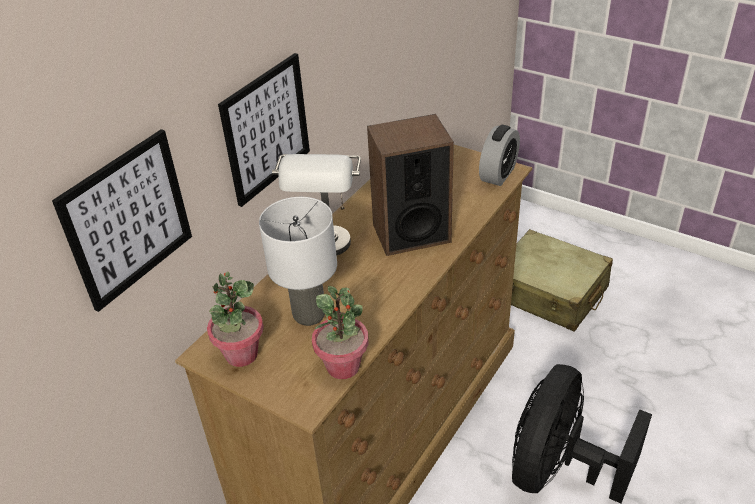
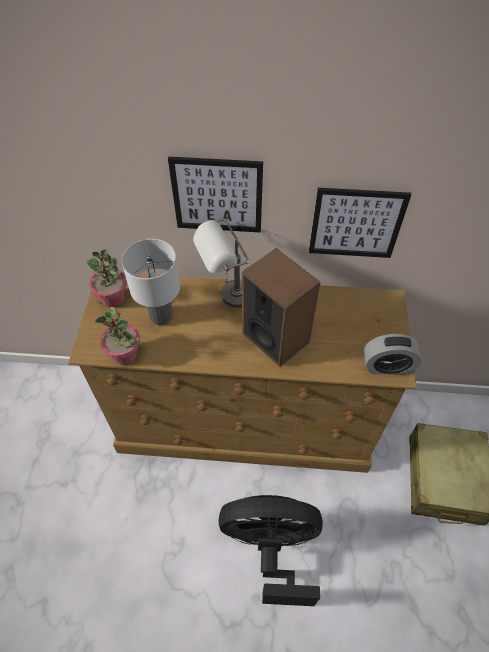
camera: 60 degrees right, 15 degrees up
(127, 219) = (75, 181): picture -> picture (356, 223)

